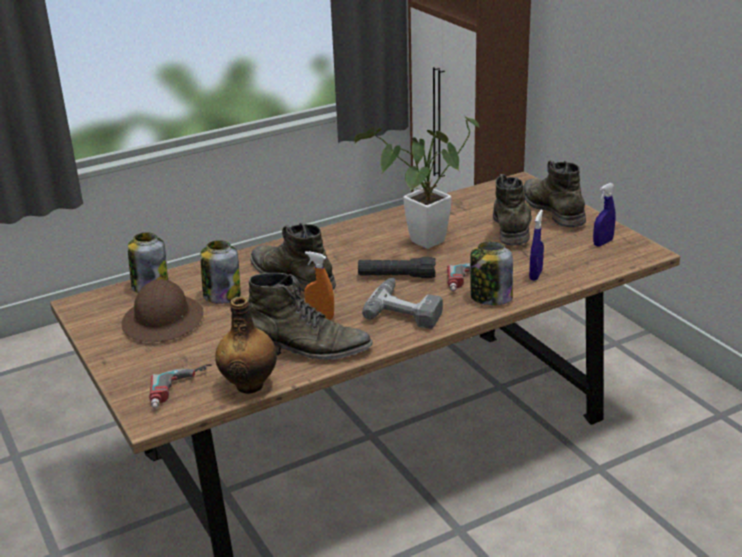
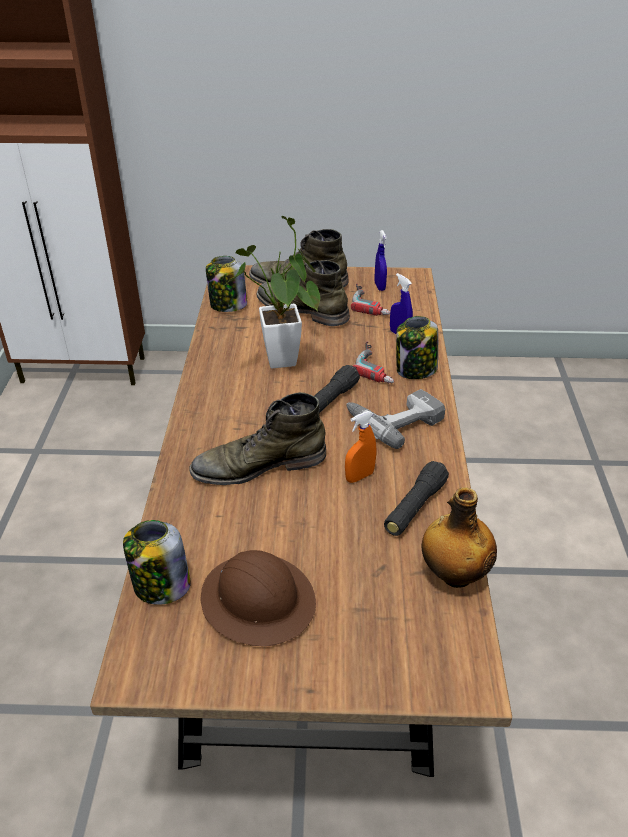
camera: 60 degrees left, 10 degrees up
(182, 391) = (429, 635): power drill -> power drill (372, 303)
(222, 295) = (246, 531): jar -> jar (227, 305)
(308, 348) = (415, 507): green boot -> black flashlight

